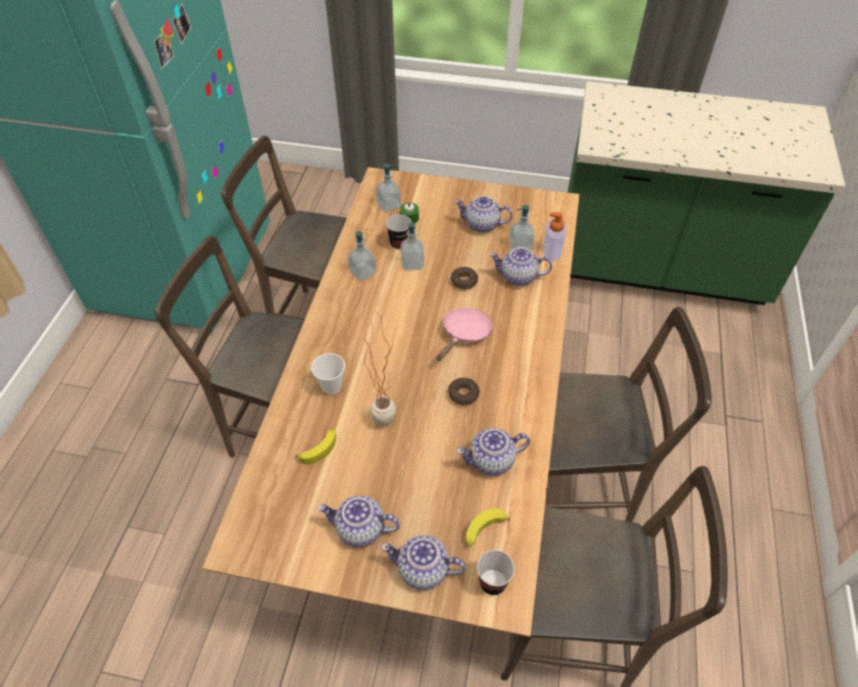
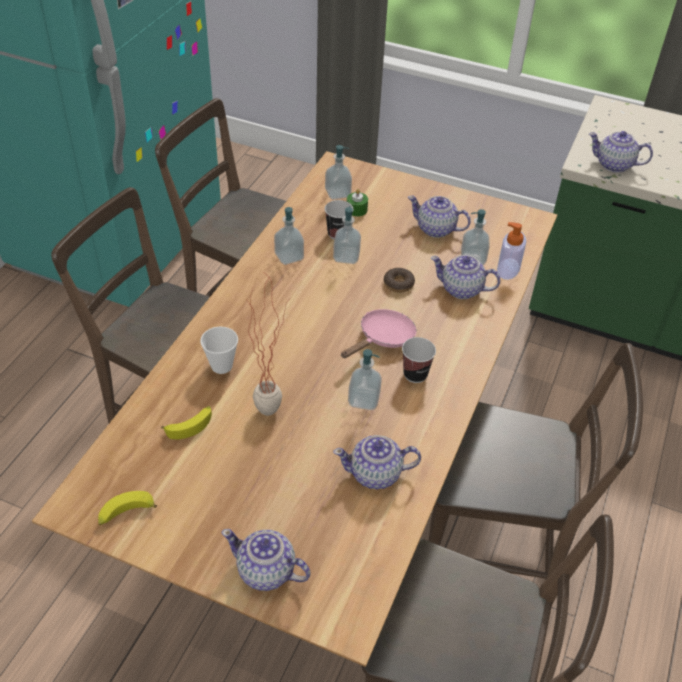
camera: 10 degrees right, 5 degrees down
(360, 529) = (209, 516): teapot -> teapot (613, 165)
(463, 394) = (363, 400): donut -> soap dispenser
(484, 531) = (345, 545): banana -> banana (126, 513)
(492, 583) = (339, 601): cup -> cup (415, 374)

